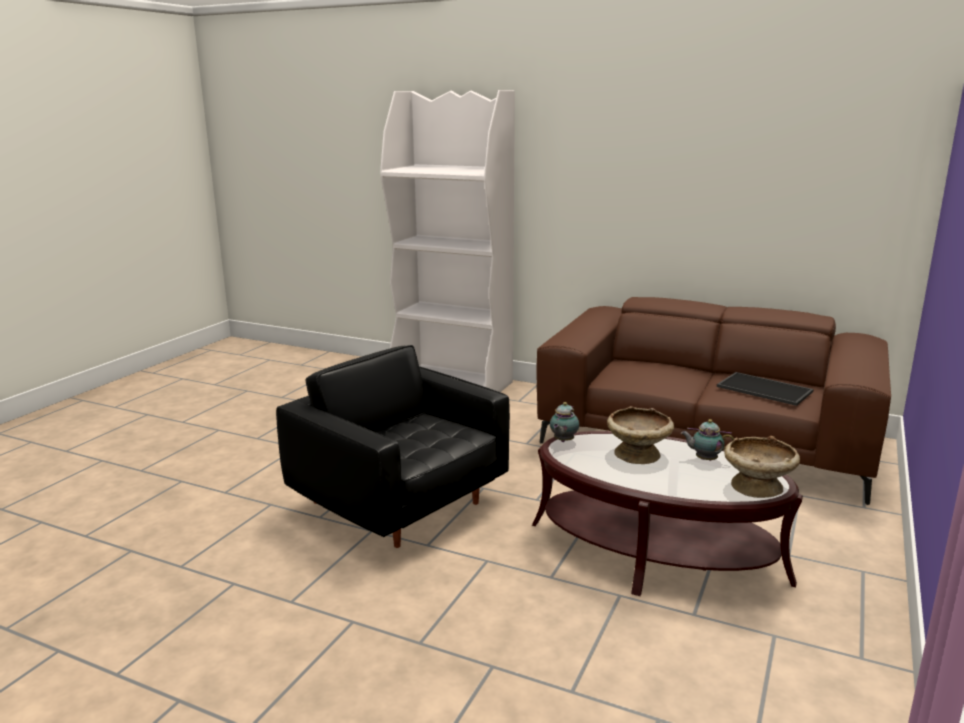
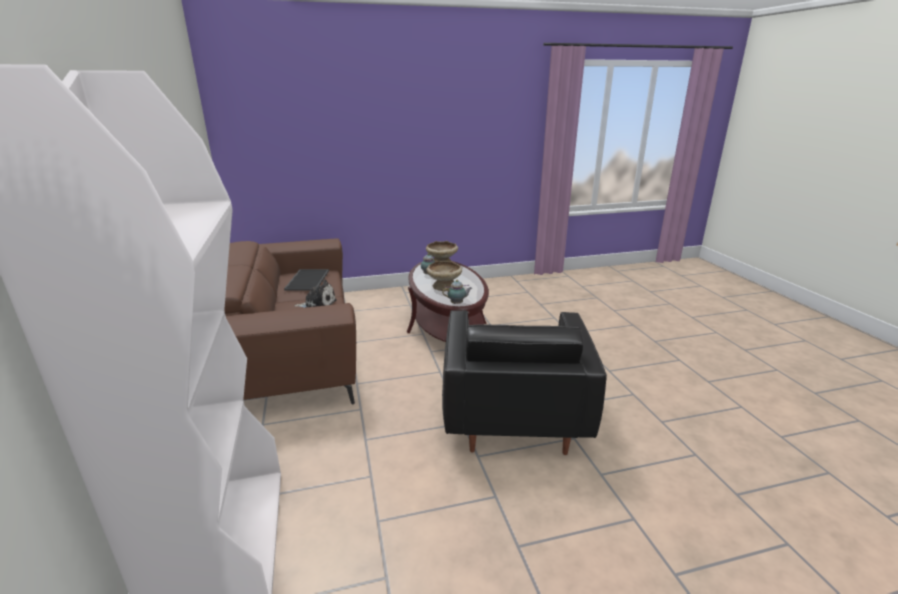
camera: 130 degrees left, 5 degrees up
(665, 381) = (318, 305): none -> plush toy

